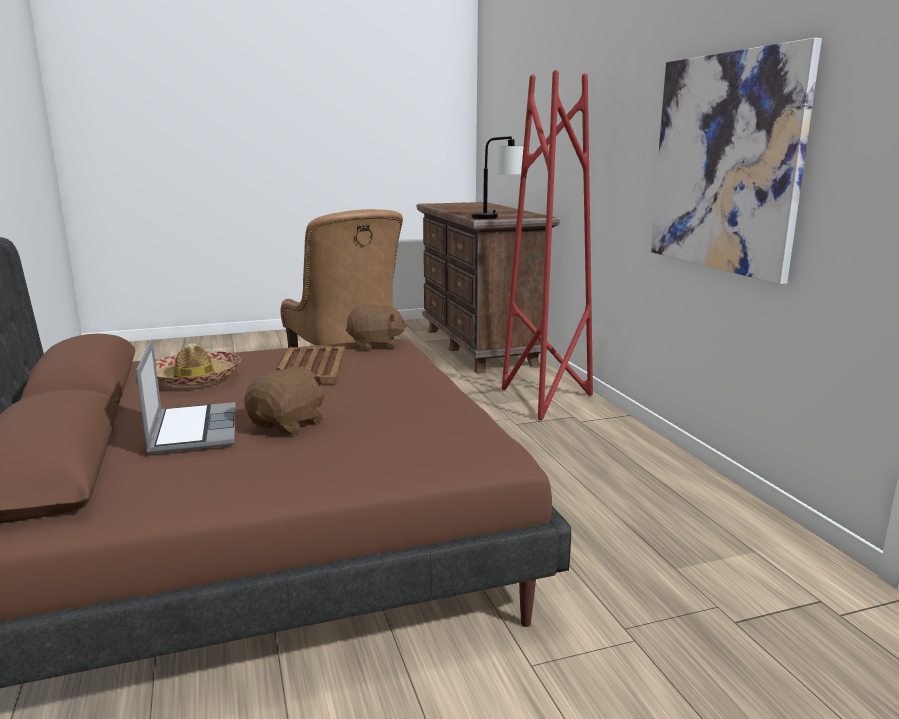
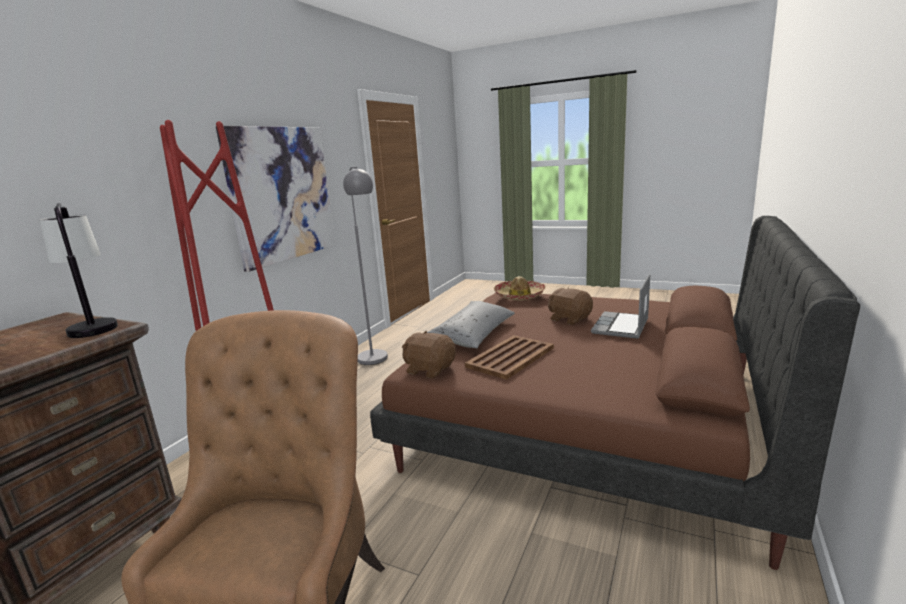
camera: 135 degrees left, 0 degrees up
(195, 378) = (604, 369): hat -> hat (519, 296)
(289, 424) = (569, 319): brown plush toy -> brown plush toy turned 60 degrees clockwise
(397, 378) = (474, 334): none -> grey pillow
(672, 499) = (375, 362): none -> grey floor lamp

